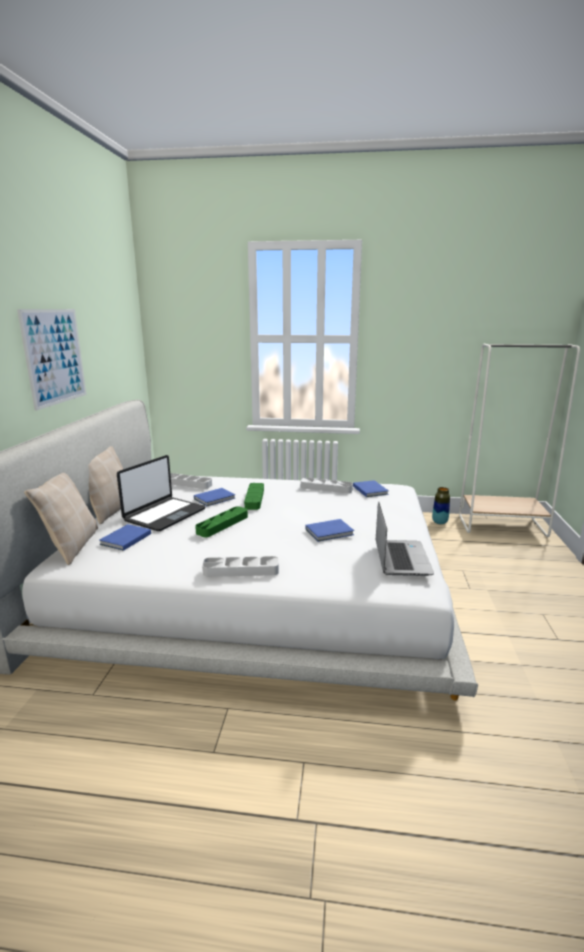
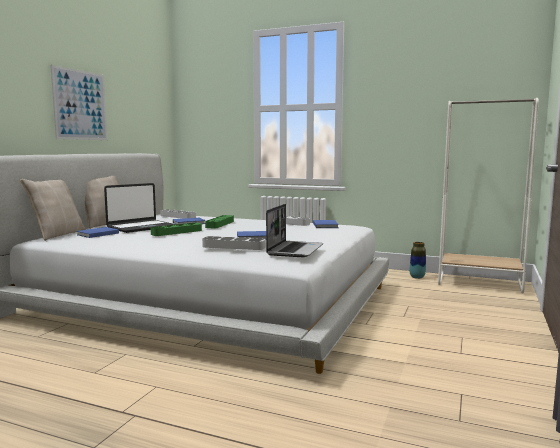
camera: 15 degrees right, 10 degrees down
(241, 570) = (160, 249): grey tray -> grey tray (233, 247)

